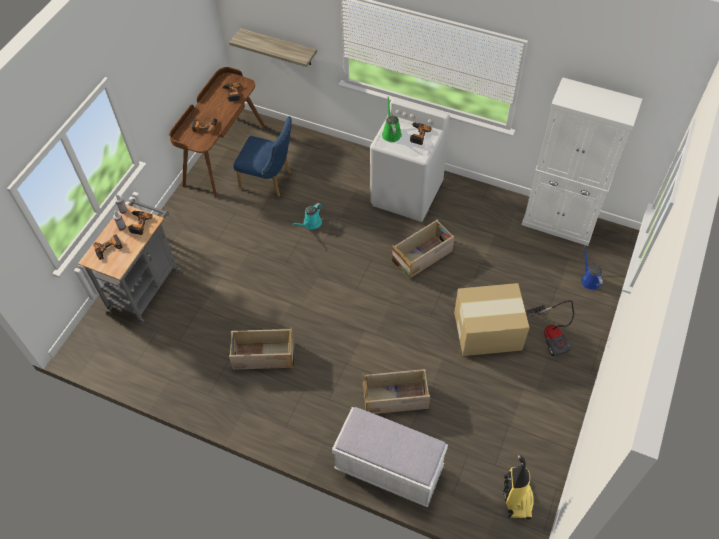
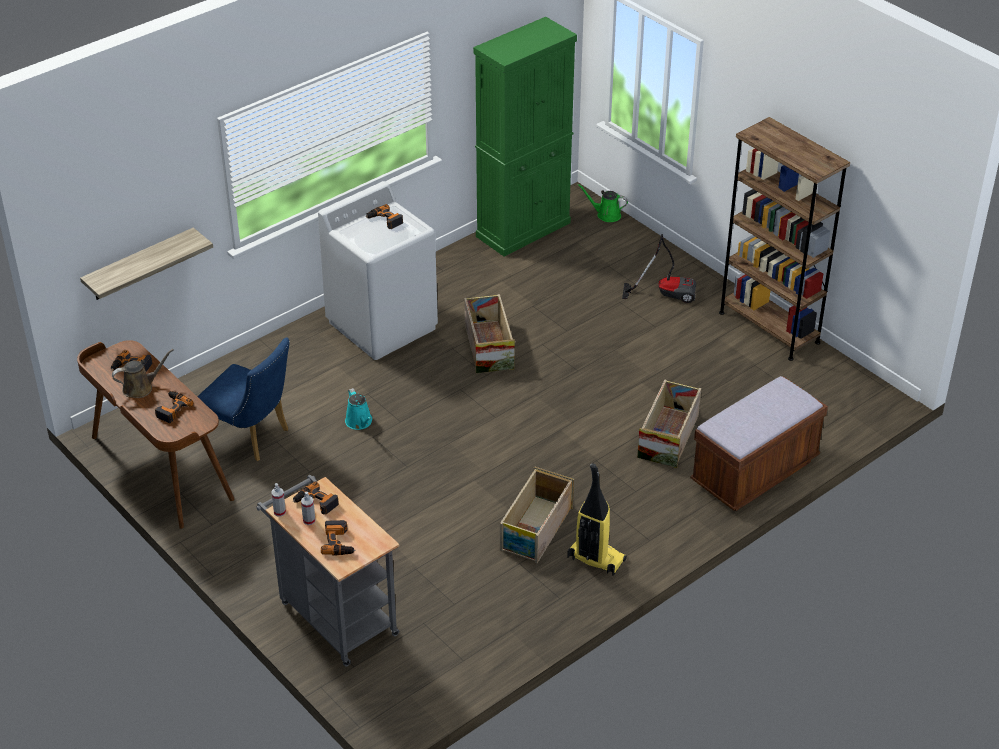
camera: 65 degrees left, 15 degrees down
(216, 105) = (140, 388): none -> brown watering can
(269, 181) = (252, 437): blue chair -> blue chair turned 75 degrees clockwise
(389, 469) = (754, 472): white bench -> brown bench
(391, 133) = (363, 238): green watering can -> green watering can (606, 215)
(488, 331) = (629, 335): cardboard box -> none
(517, 498) = (840, 391): vacuum cleaner -> vacuum cleaner (595, 559)
(559, 223) = (523, 229): white cabinet -> green cabinet
(559, 419) = (769, 327): none -> brown bookcase
(589, 279) = (614, 240): blue watering can -> none

